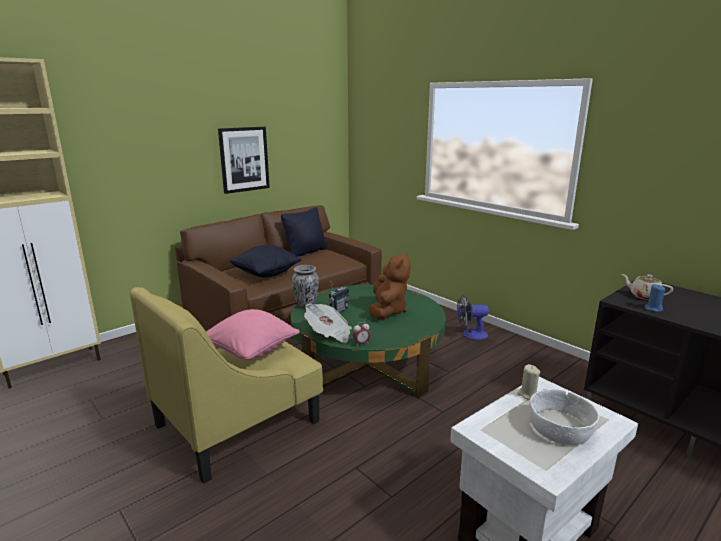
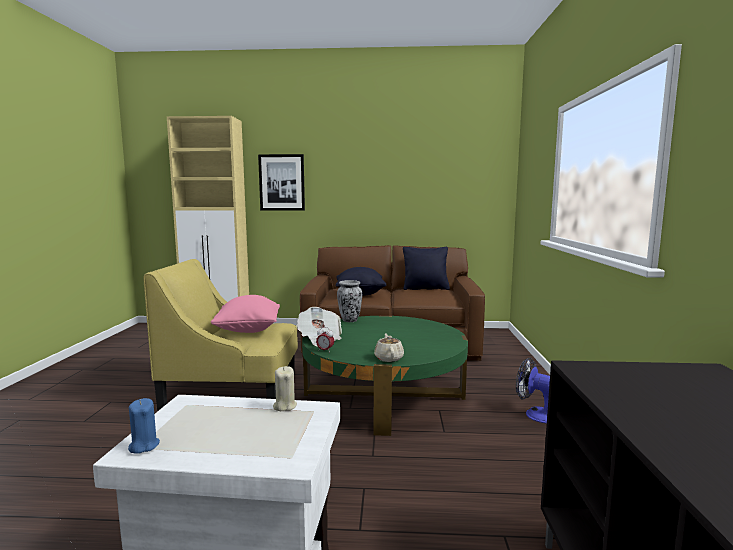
camera: 45 degrees right, 10 degrees down
(244, 159) = (390, 197): picture -> picture (282, 182)
(339, 311) = (364, 329): radio -> none
(387, 311) = (402, 340): brown plush toy -> none
(560, 428) = (232, 436): white bowl -> none
(644, 296) = (648, 377): beige teapot -> beige teapot (389, 358)
(653, 309) = (612, 389): blue candle -> blue candle (144, 446)

